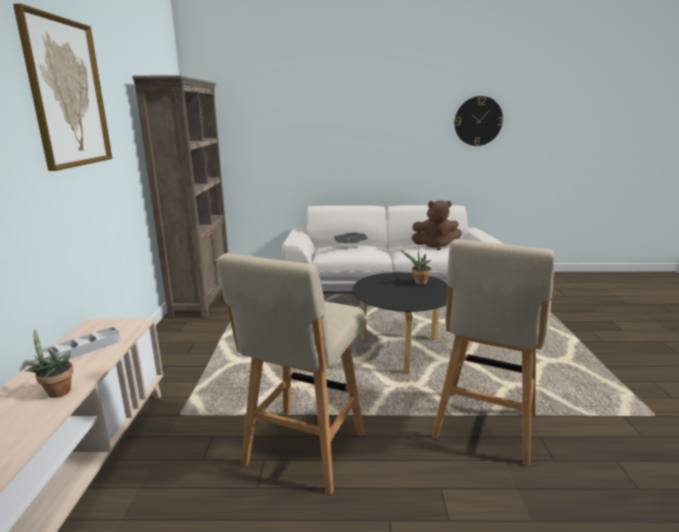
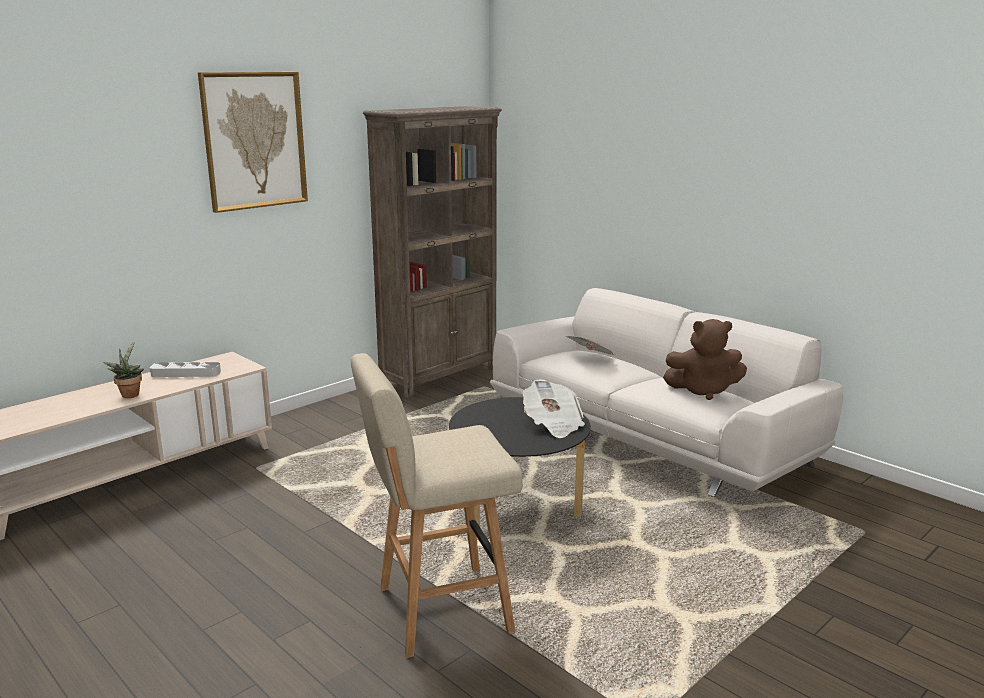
camera: 45 degrees right, 0 degrees up
(303, 451) = (278, 537): beige stool -> none
(419, 283) = (553, 424): potted plant -> newspaper
(435, 246) = (703, 391): brown plush toy -> brown plush toy turned 45 degrees counterclockwise
(478, 121) = (868, 192): wall clock -> none

